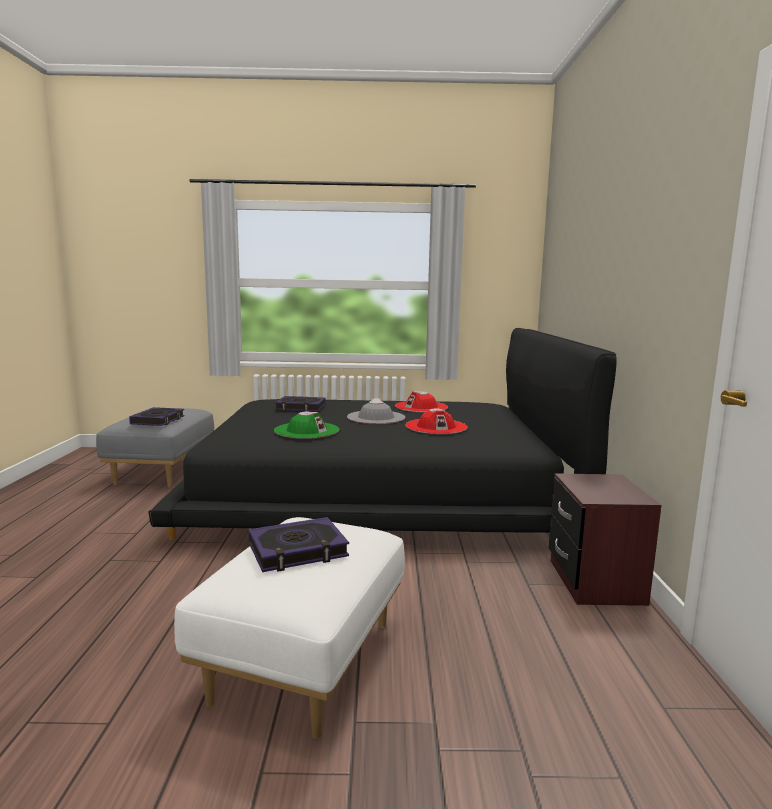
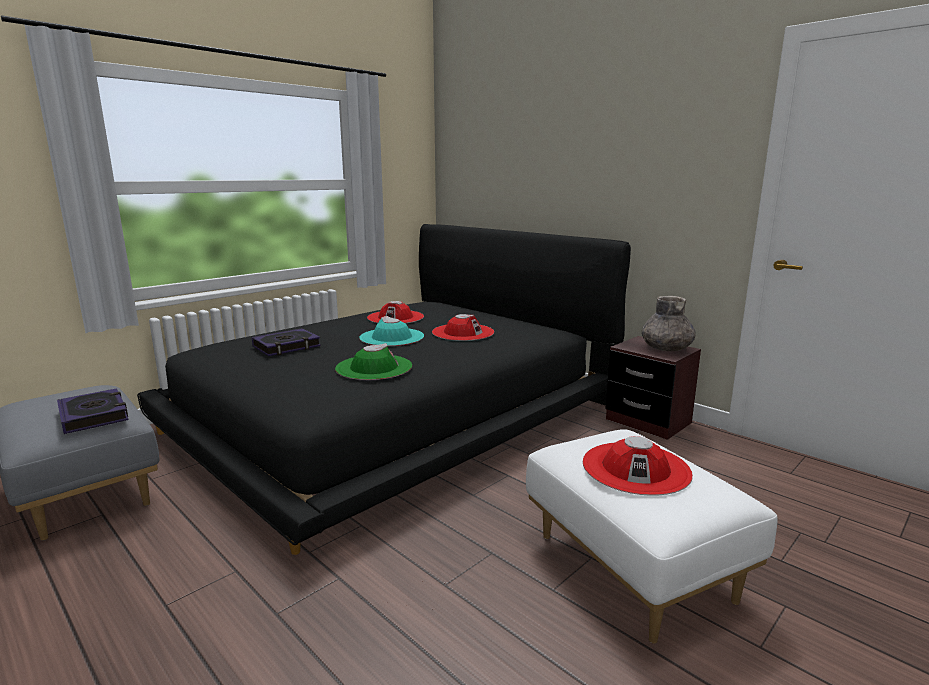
camera: 45 degrees left, 5 degrees up
(298, 551) = (636, 468): book -> red hat
(376, 417) = (392, 337): grey hat -> turquoise hat
(615, 492) = (666, 348): none -> grey vase

